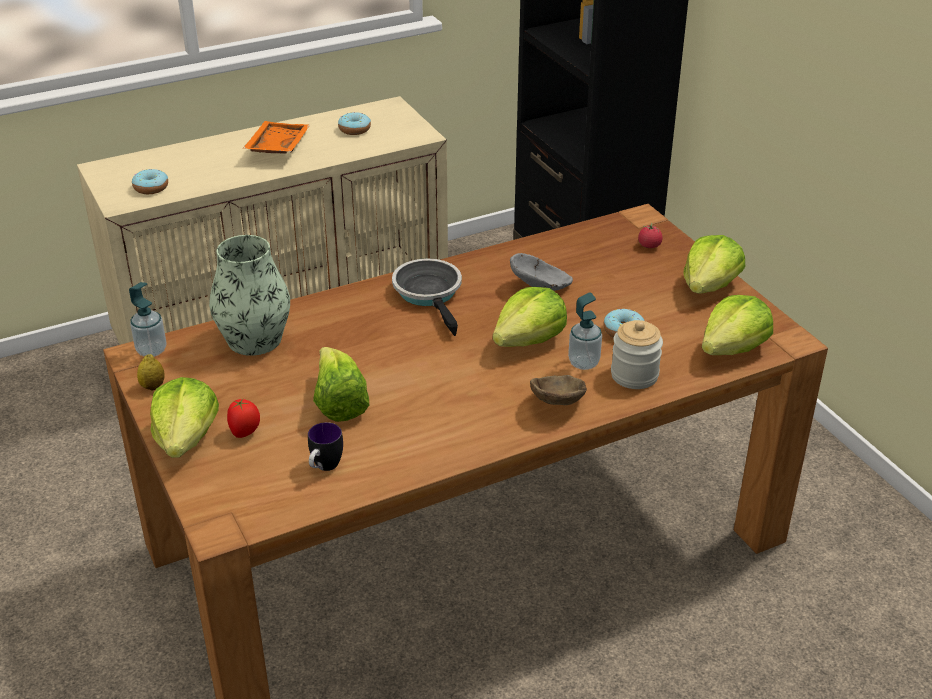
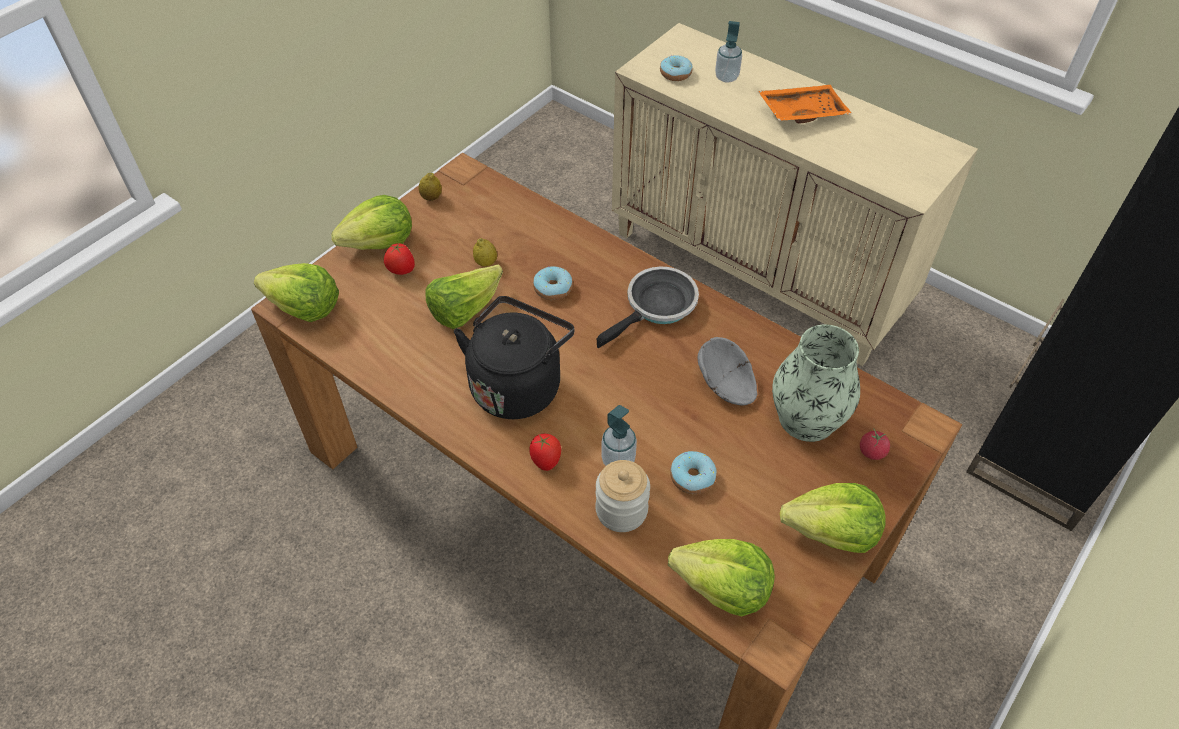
camera: 65 degrees right, 15 degrees up
(151, 350) = (473, 177): soap dispenser -> soap dispenser (726, 77)
(254, 339) = (521, 225): vase -> vase (807, 418)
(286, 374) = (486, 263): none -> lemon
(324, 468) = (379, 334): mug -> none
(354, 129) = (880, 145): donut -> donut (553, 288)
(460, 395) = (518, 384): none -> black kettle
(529, 340) = (630, 406): lettuce -> lettuce (304, 308)
(559, 401) = (546, 461): brown bowl -> tomato

